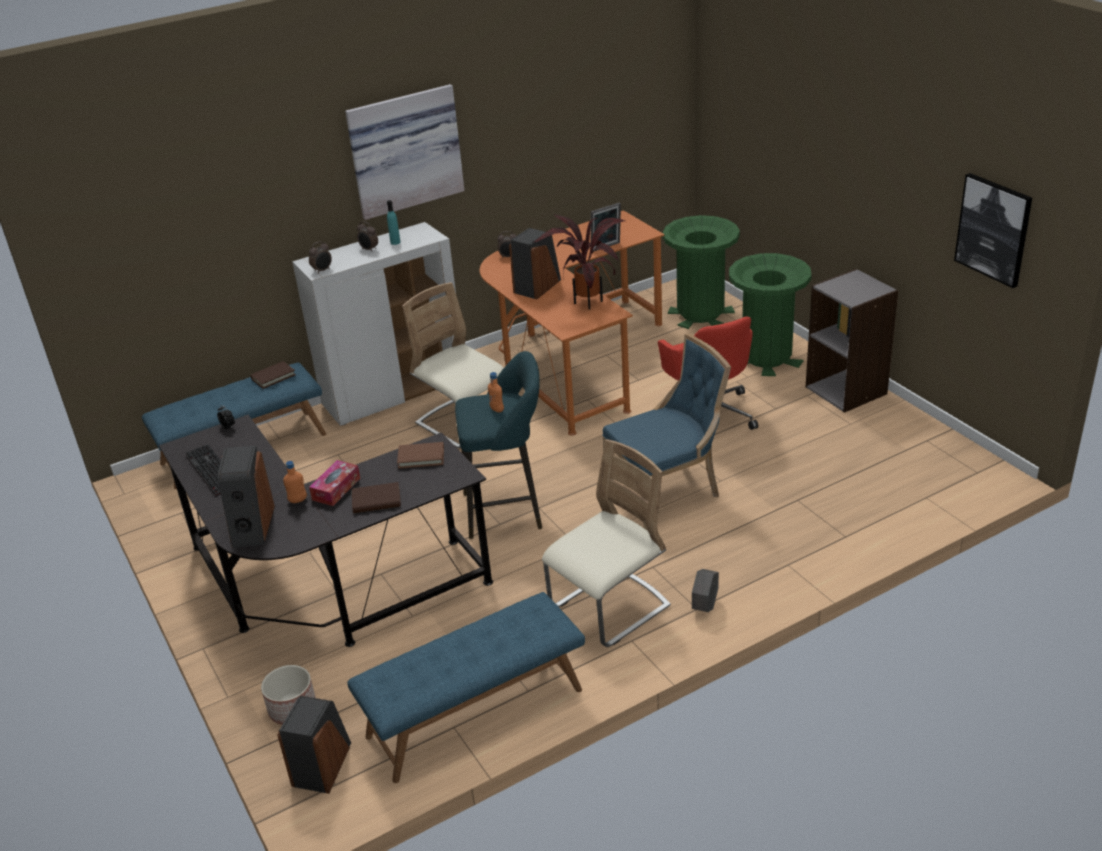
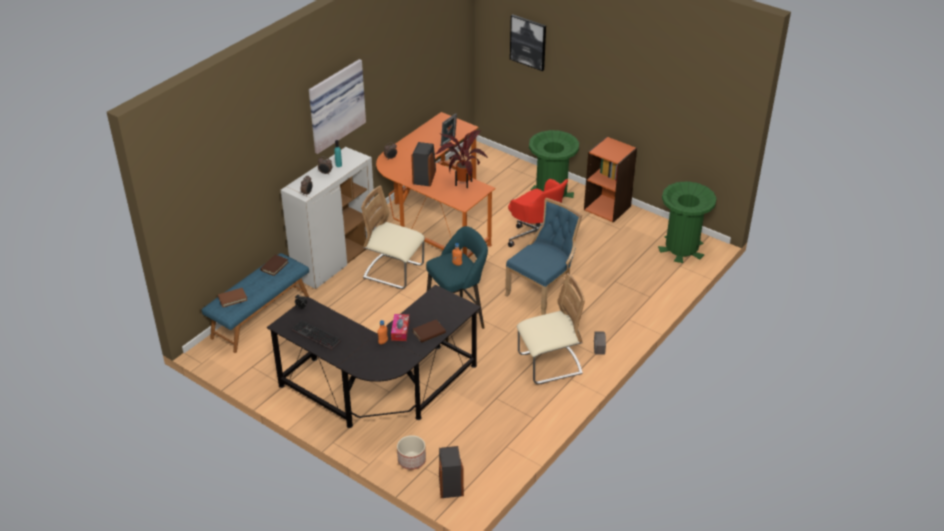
camera: 25 degrees left, 5 degrees up
(252, 526) = (368, 362): speaker -> none
(421, 457) = (435, 302): brown book -> brown book (232, 298)
(475, 714) = (513, 437): blue bench -> none
(609, 608) = (549, 364): beige chair -> beige chair turned 45 degrees clockwise
(700, 314) = (495, 170): green trash can -> green trash can (681, 248)
(846, 390) = (607, 208): grey bookcase -> orange bookcase
(993, 229) = (698, 113): picture -> picture (528, 42)

